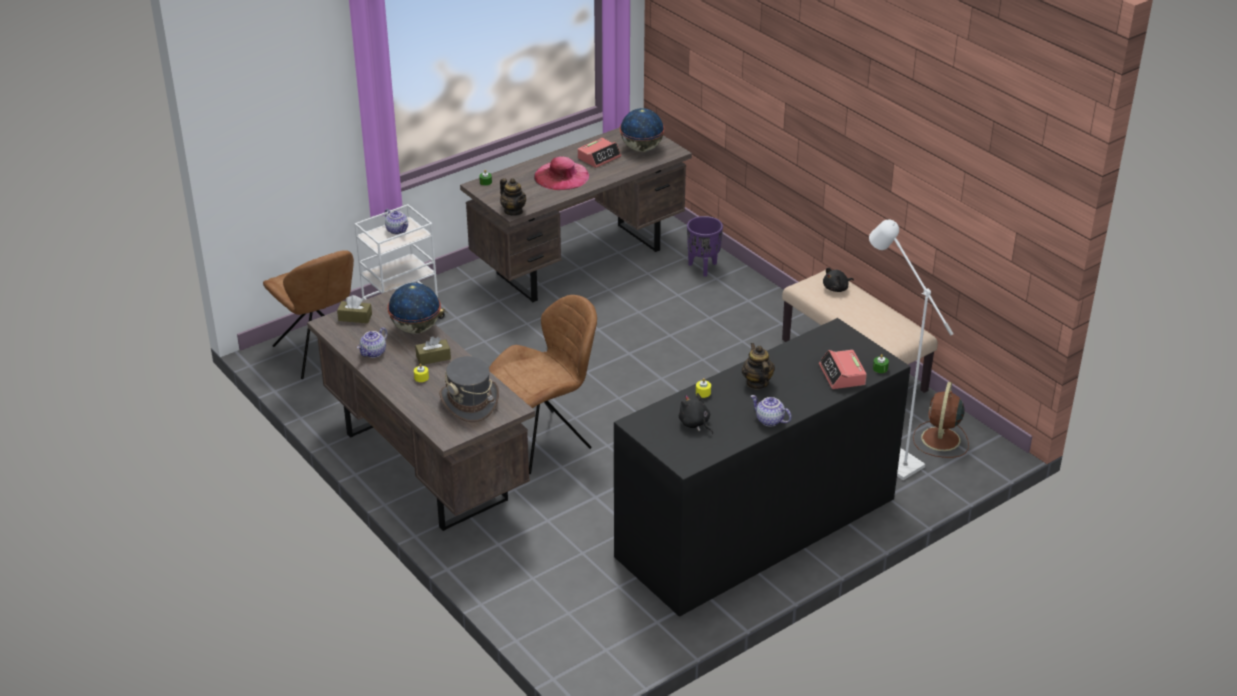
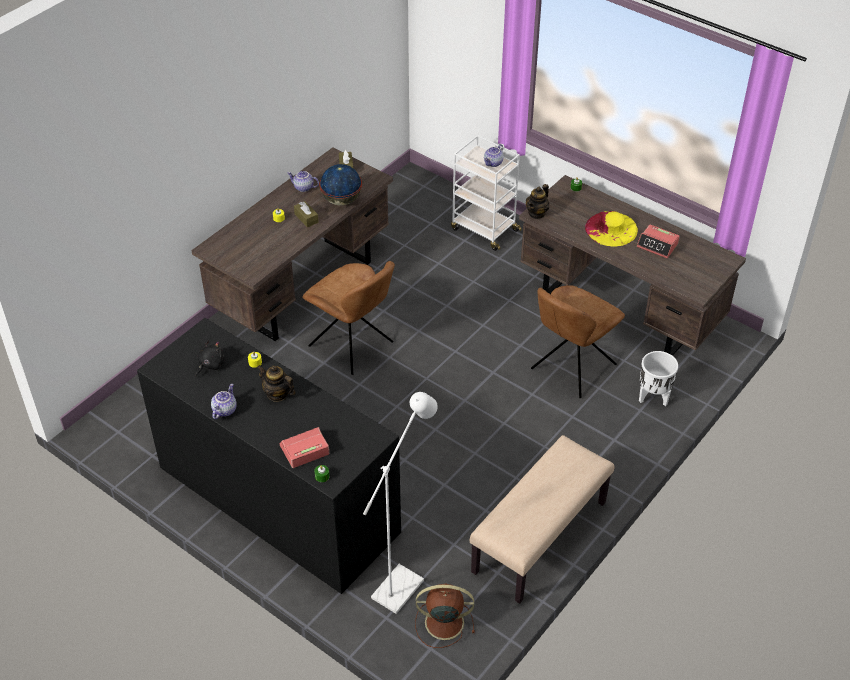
camera: 75 degrees right, 10 degrees up
(319, 353) = (420, 199): brown chair -> brown chair (571, 368)
(470, 402) = (254, 249): grey hat -> none
(561, 176) = (611, 229): pink hat -> yellow hat
(641, 149) = (690, 269): globe -> none
(703, 267) = (653, 397): purple planter -> white planter
(757, 383) = (277, 394): teapot -> teapot turned 120 degrees counterclockwise
(836, 288) = (570, 471): black plush toy -> none

